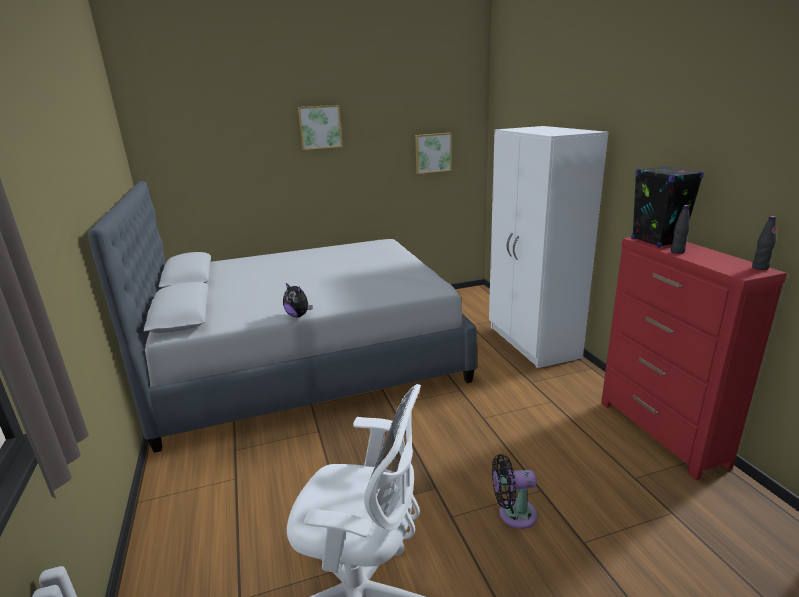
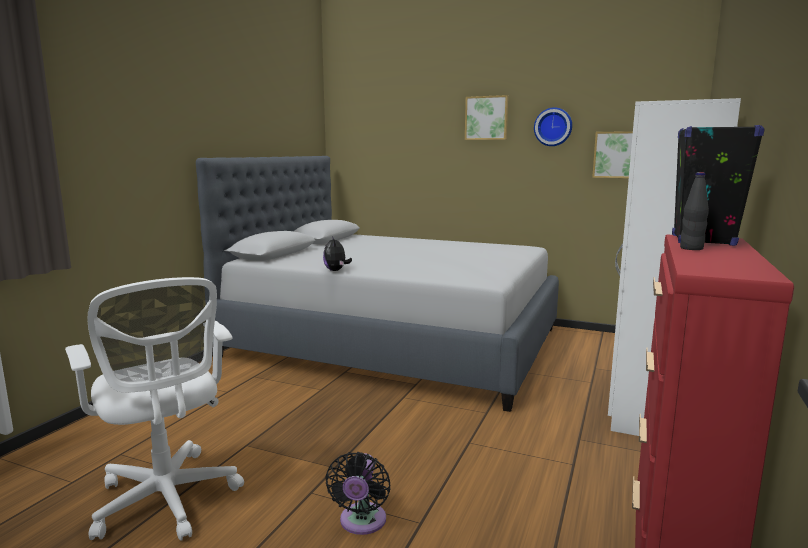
camera: 40 degrees right, 10 degrees down
(381, 132) = (553, 127): none -> wall clock
(513, 514) = (361, 523): black fan -> black fan turned 120 degrees counterclockwise
(760, 268) = (762, 273): black bottle -> none

